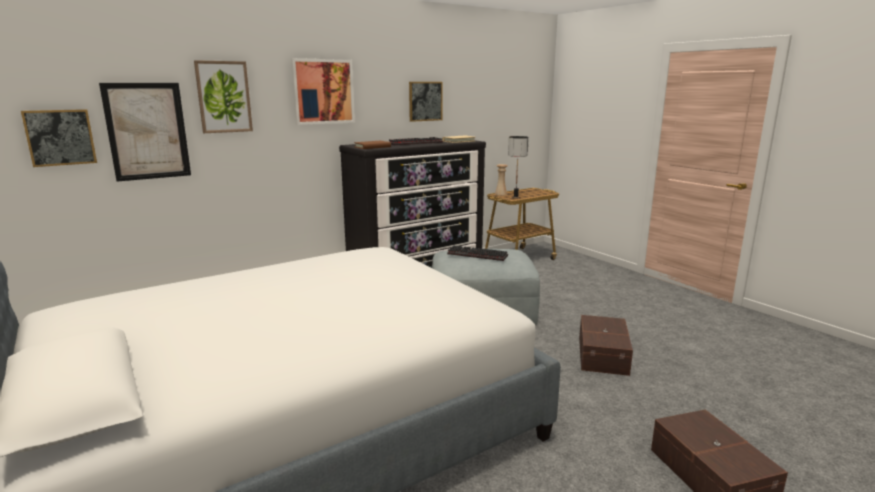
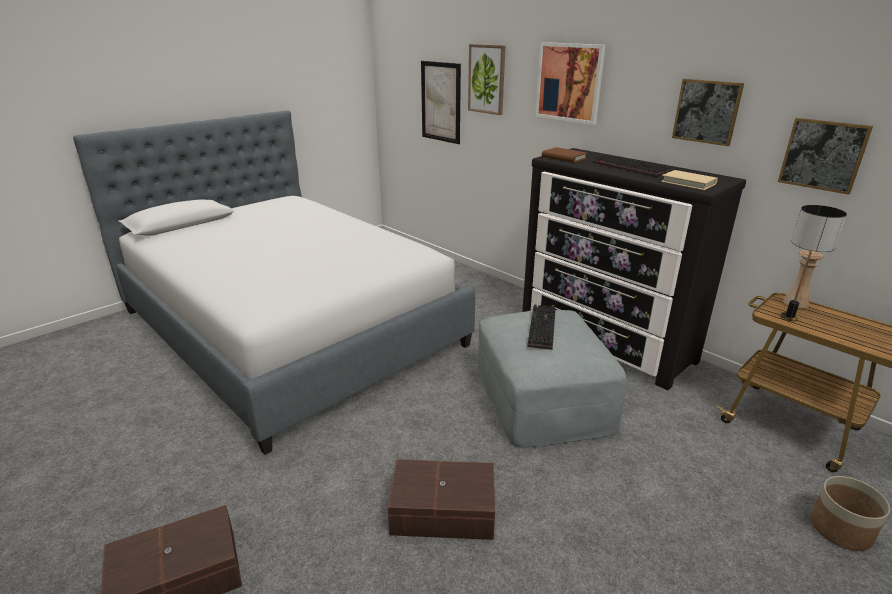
camera: 80 degrees right, 10 degrees up
(60, 137) = (403, 98): picture -> picture (823, 155)
(591, 267) = (840, 529): none -> planter

